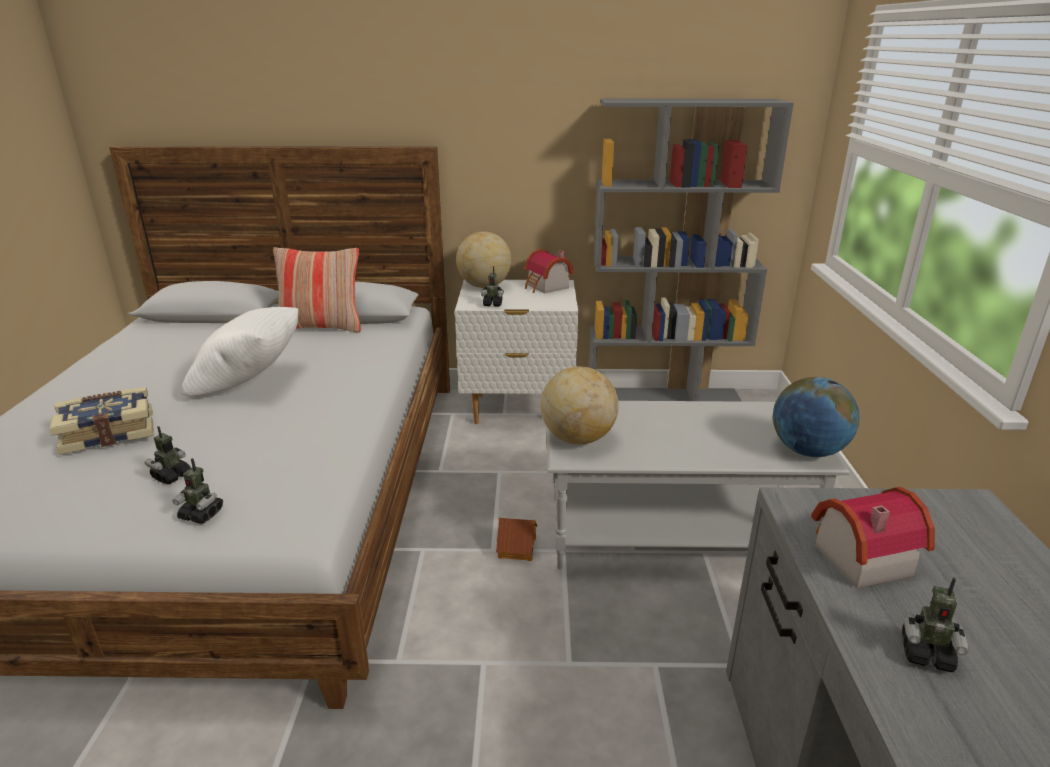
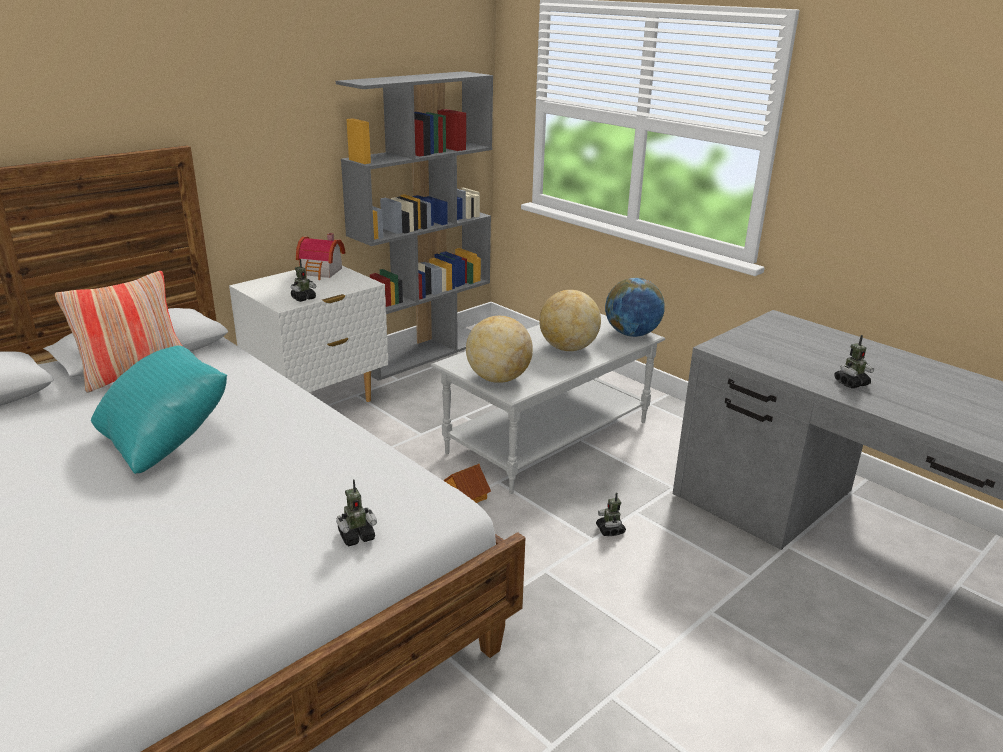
camera: 45 degrees left, 0 degrees up
(108, 432) = (114, 535): book -> none
(172, 476) = (265, 531): toy robot -> toy robot (610, 530)
(250, 381) = (167, 440): white pillow -> turquoise pillow
(484, 286) = (263, 286): globe -> globe (568, 348)
(856, 557) = (777, 359): toy house -> none

